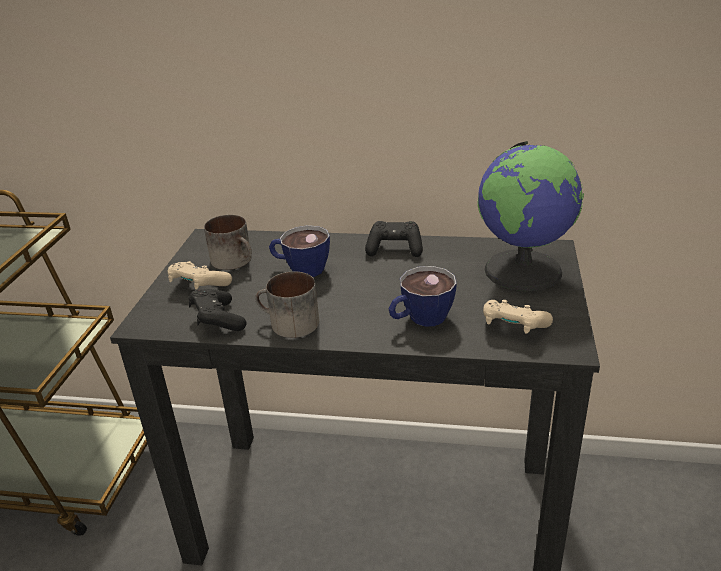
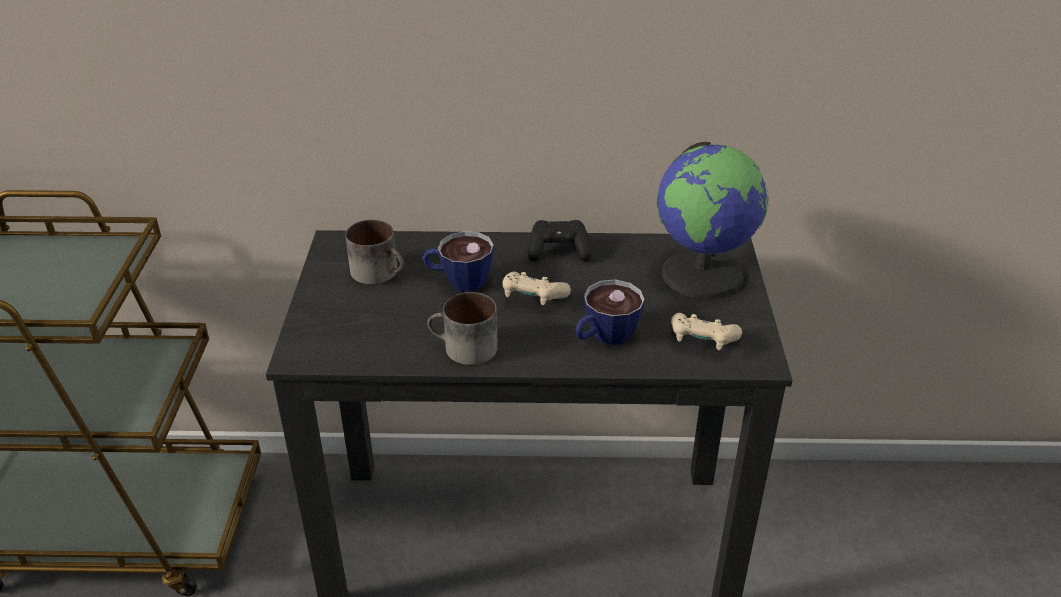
camera: 10 degrees left, 5 degrees up
(199, 286) = (347, 306): beige game controller -> beige game controller (533, 299)
(217, 320) = (383, 348): black game controller -> none

